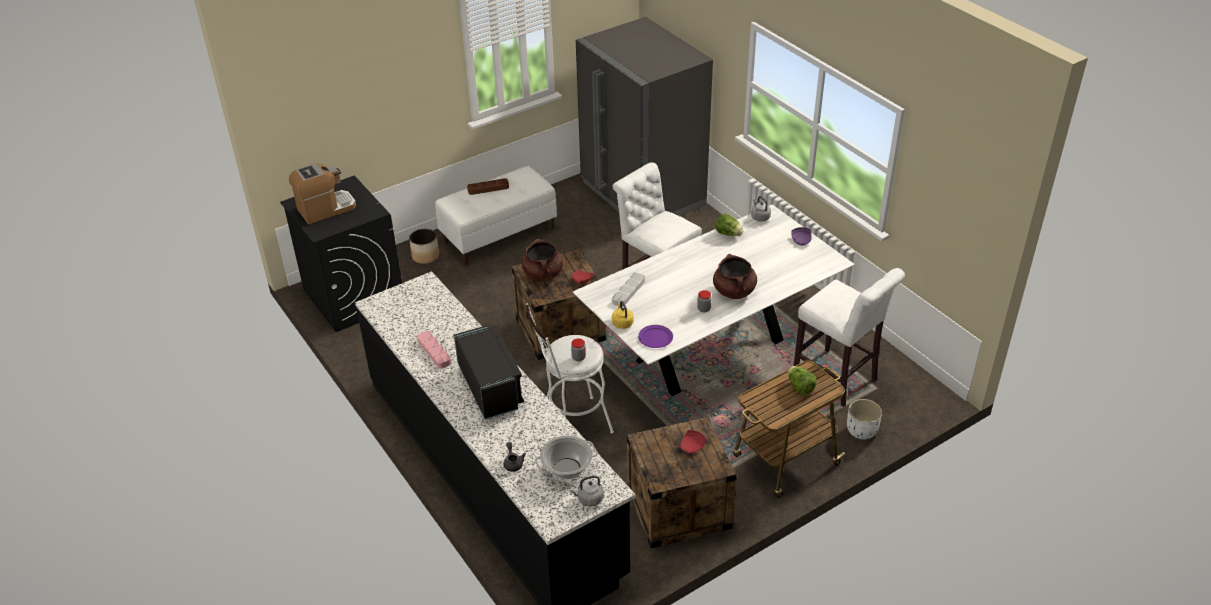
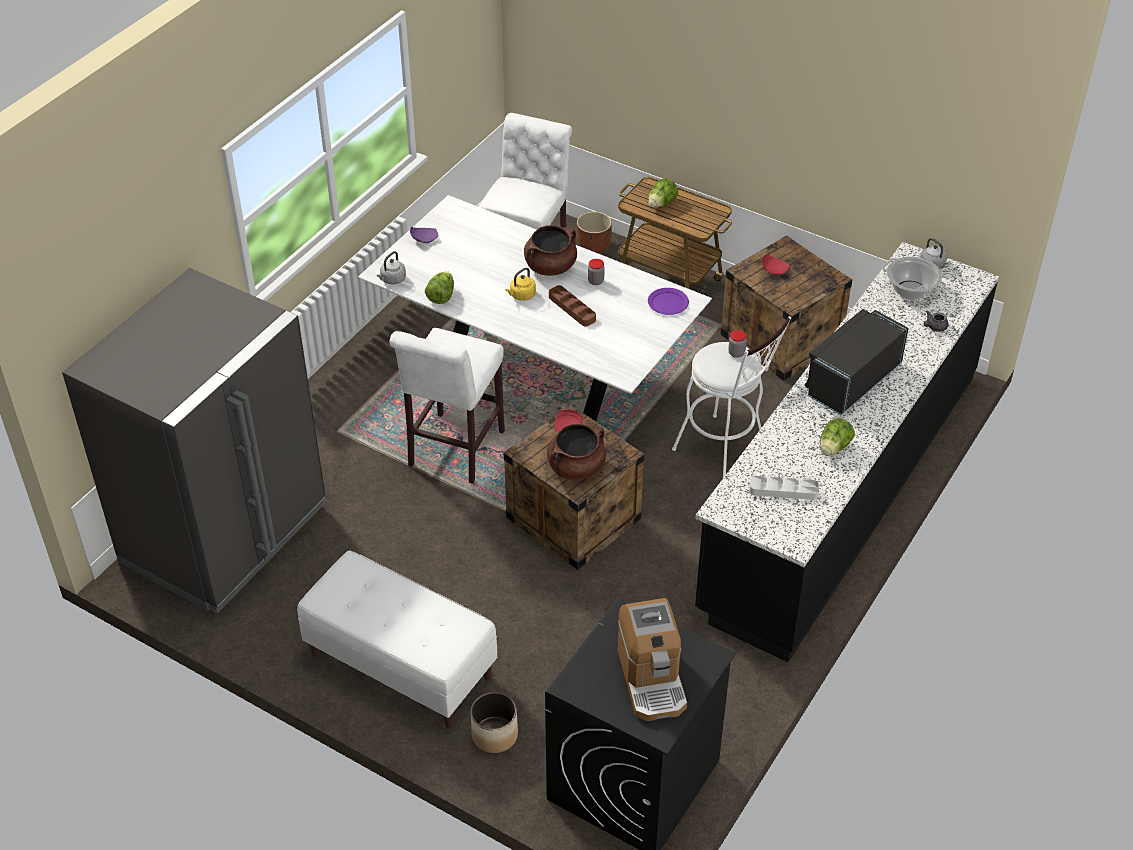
camera: 115 degrees left, 5 degrees up
(326, 209) = (652, 679): coffee machine -> coffee machine turned 135 degrees counterclockwise
(434, 352) = (834, 447): pink tray -> lettuce
(488, 188) = (384, 626): brown tray -> brown tray (572, 308)
(622, 323) = (660, 334): yellow kettle -> yellow kettle (521, 295)
(628, 292) = (602, 345): grey tray -> grey tray (783, 490)
(861, 431) = (594, 246): white planter -> brown planter

